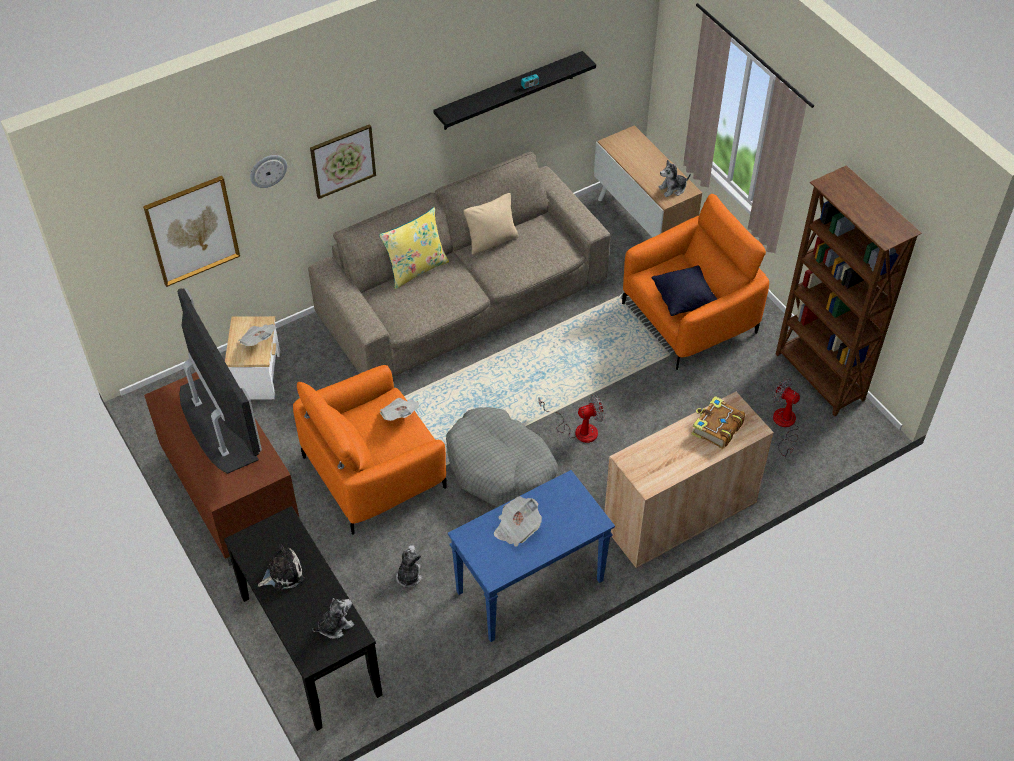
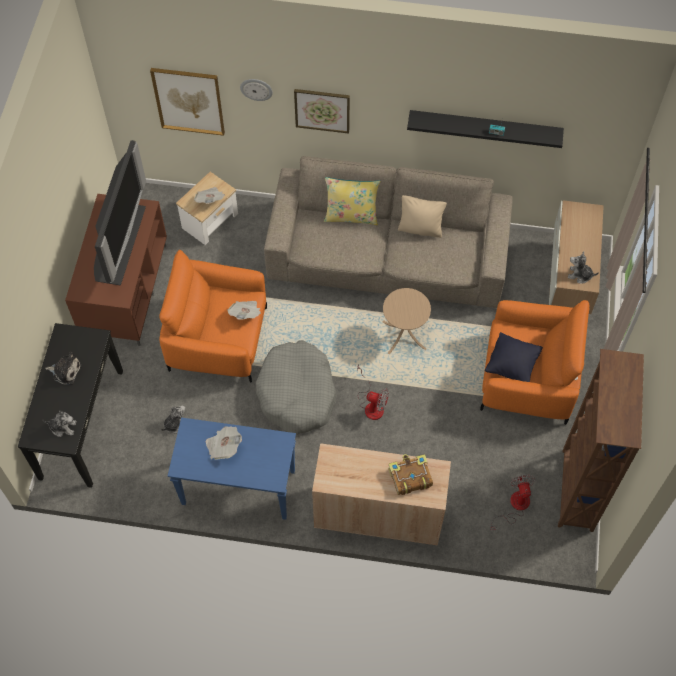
camera: 40 degrees right, 10 degrees up
(547, 353) = (404, 335): none -> beige side table

